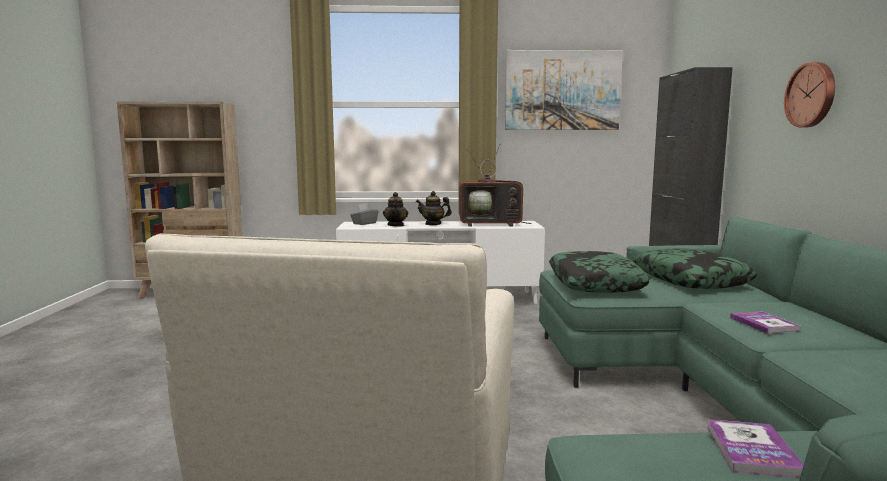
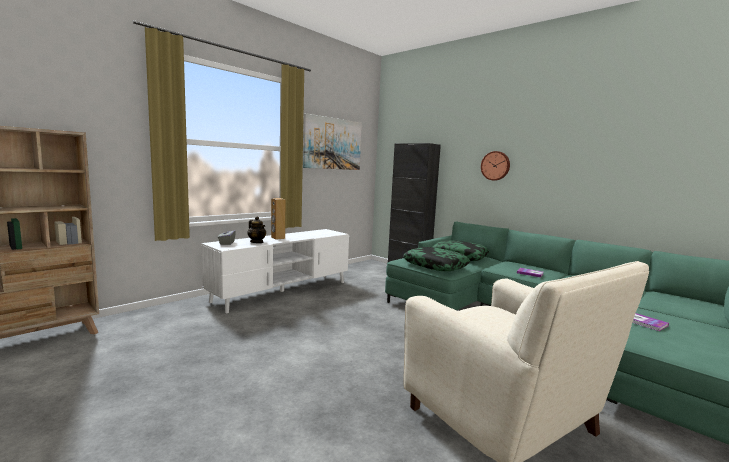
camera: 45 degrees left, 0 degrees up
(433, 224) = (277, 238): teapot -> brown speaker
(491, 224) = (313, 234): television -> none

